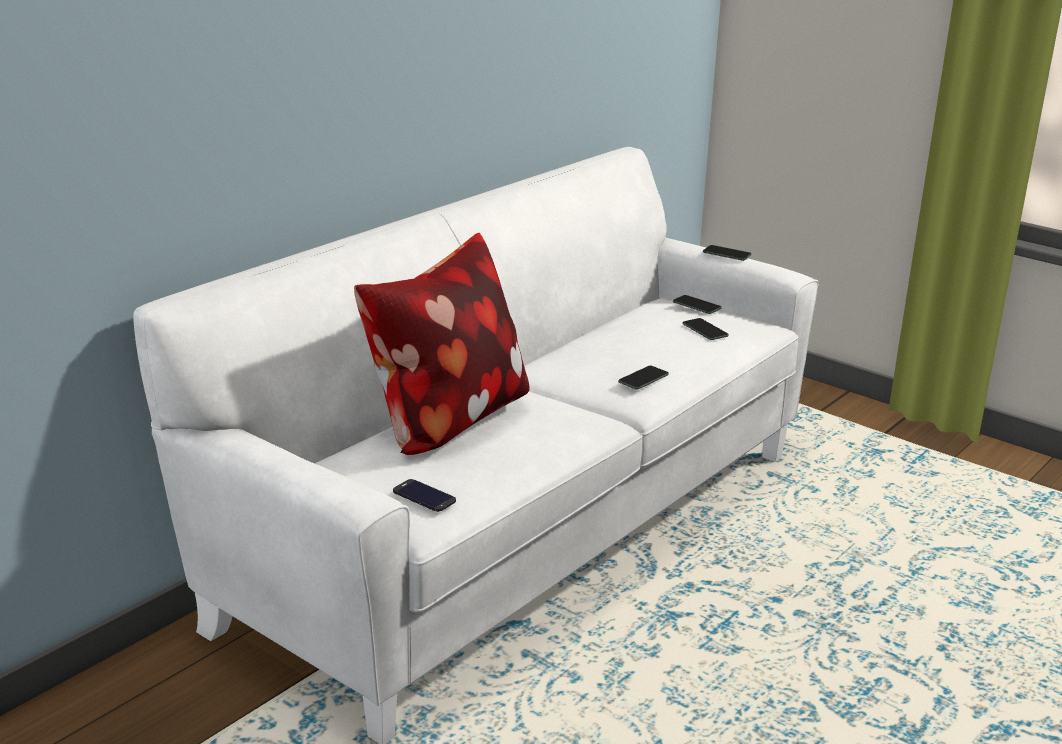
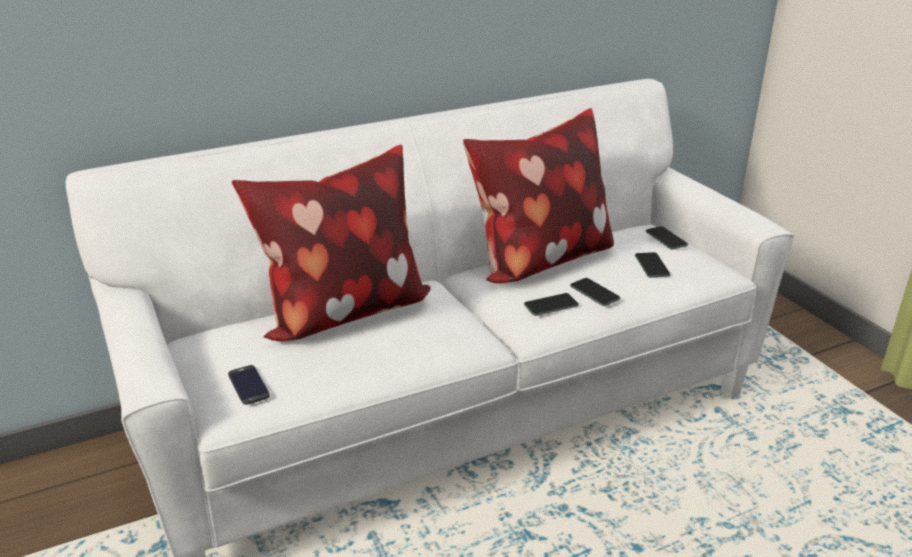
camera: 25 degrees right, 5 degrees up
(591, 343) = (538, 259): none -> pillow
(727, 254) = (713, 193): phone -> phone (594, 292)

